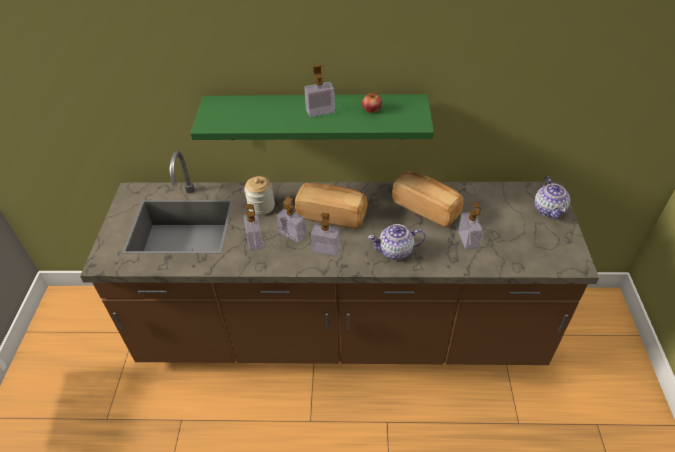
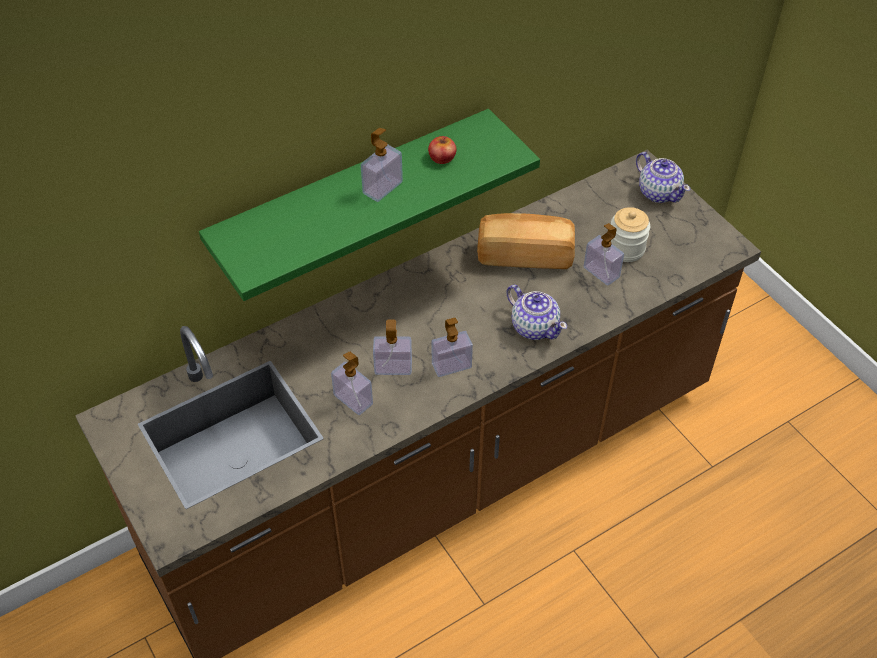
camera: 35 degrees left, 5 degrees up
(261, 206) = (318, 350): jar -> jar (626, 249)
(332, 215) = (420, 317): bread -> none
(396, 251) = (534, 326): teapot -> teapot turned 90 degrees counterclockwise

